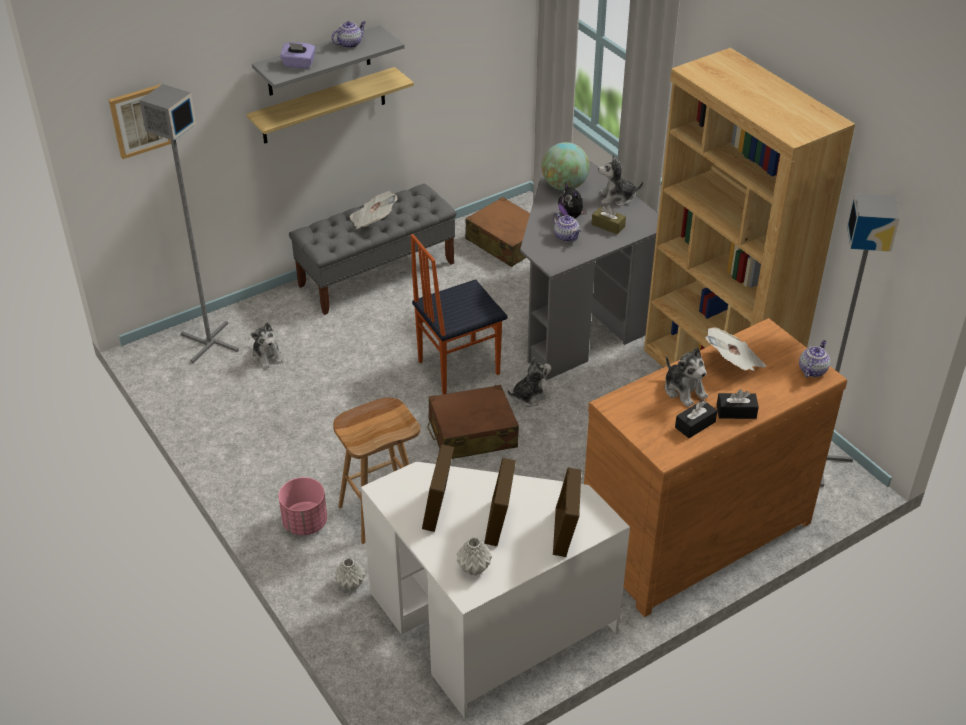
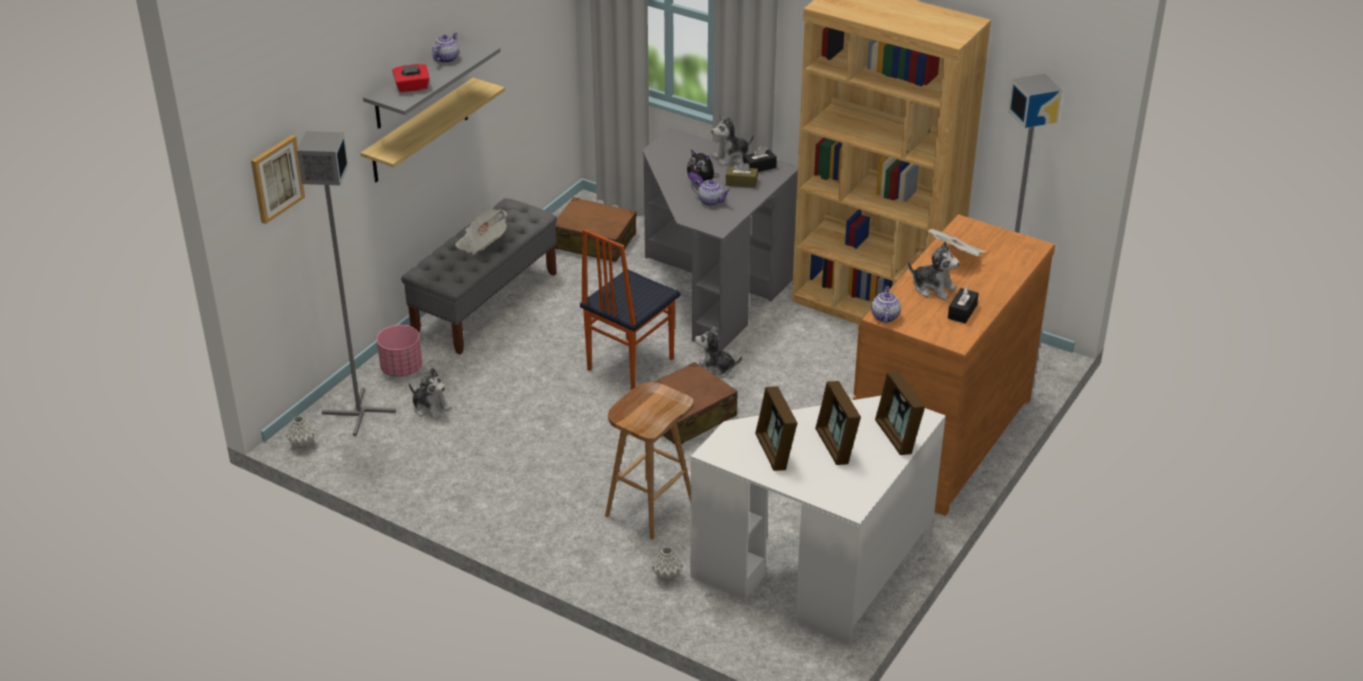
camera: 25 degrees left, 5 degrees down
(298, 64) = (412, 87): purple tissue box -> red tissue box
(304, 523) = (583, 540): pink planter -> pink planter (401, 369)
(474, 568) = (842, 486): grey vase -> grey vase (302, 444)
(529, 396) = (715, 370): plush toy -> plush toy turned 120 degrees counterclockwise
(564, 186) = (674, 158): globe -> none
(736, 412) = (987, 292): black tissue box -> black tissue box (759, 167)
(812, 370) = (1023, 244): teapot -> teapot (884, 316)

